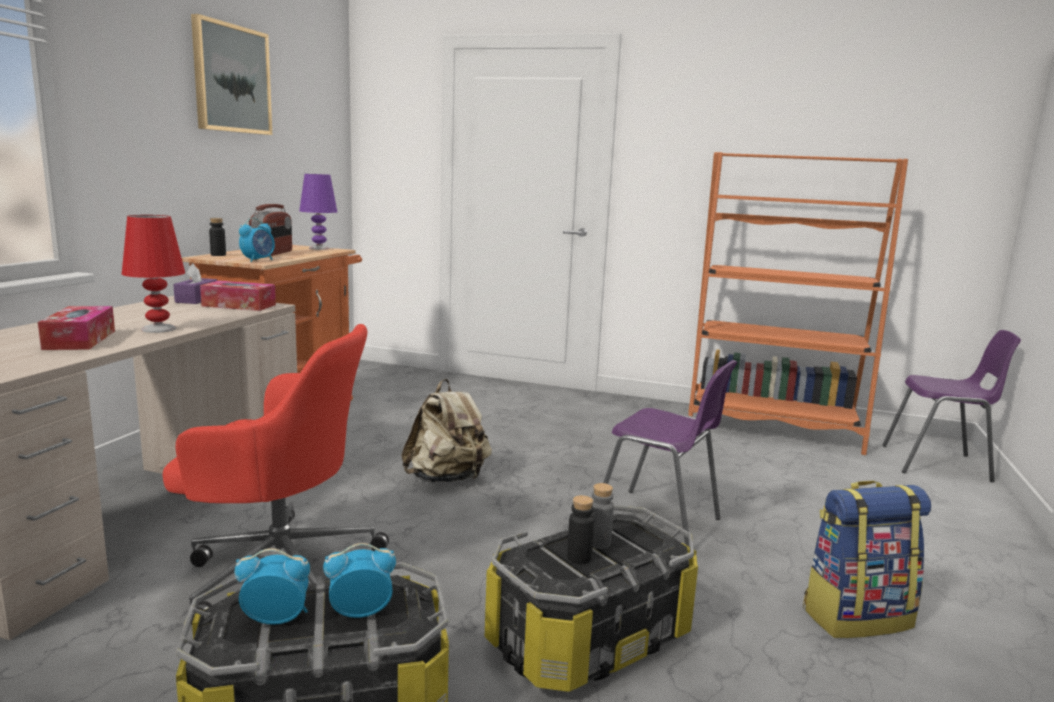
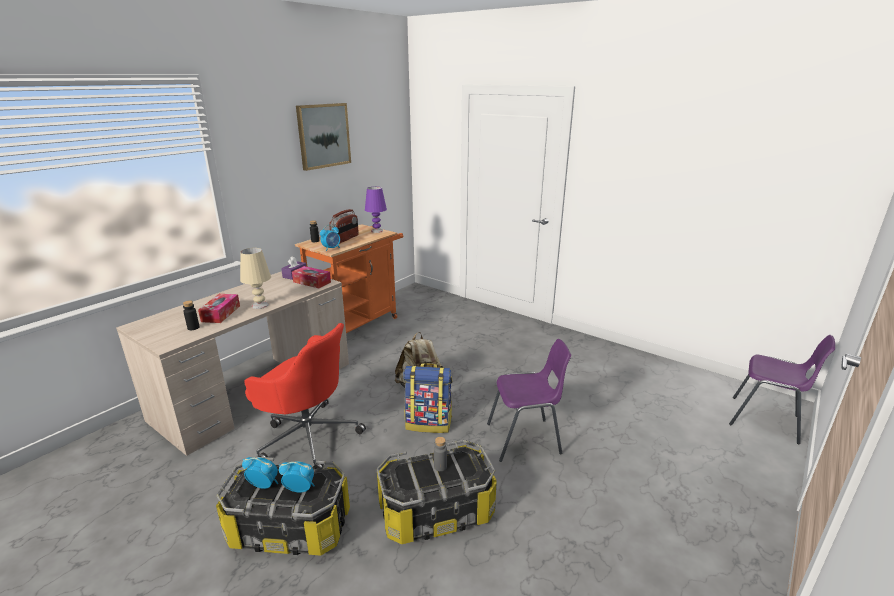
camera: 20 degrees right, 10 degrees up
(159, 329) = (260, 305): red table lamp -> beige table lamp
(579, 557) = (423, 475): black bottle -> black bottle (193, 327)
(659, 522) = (525, 439): purple chair -> purple chair turned 60 degrees counterclockwise
(771, 428) = (656, 371): orange bookcase -> none
(856, 616) = (603, 532): backpack -> backpack (429, 423)

